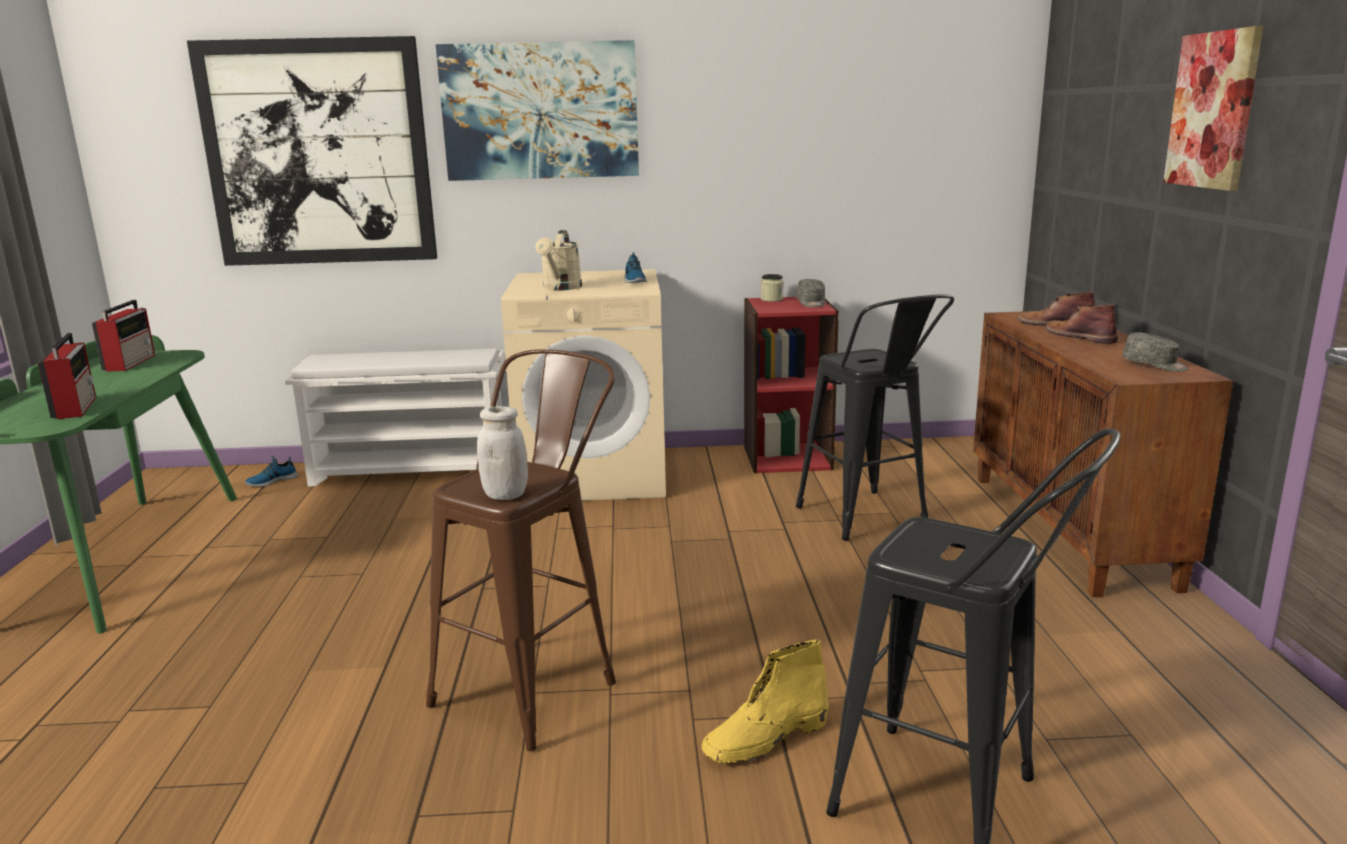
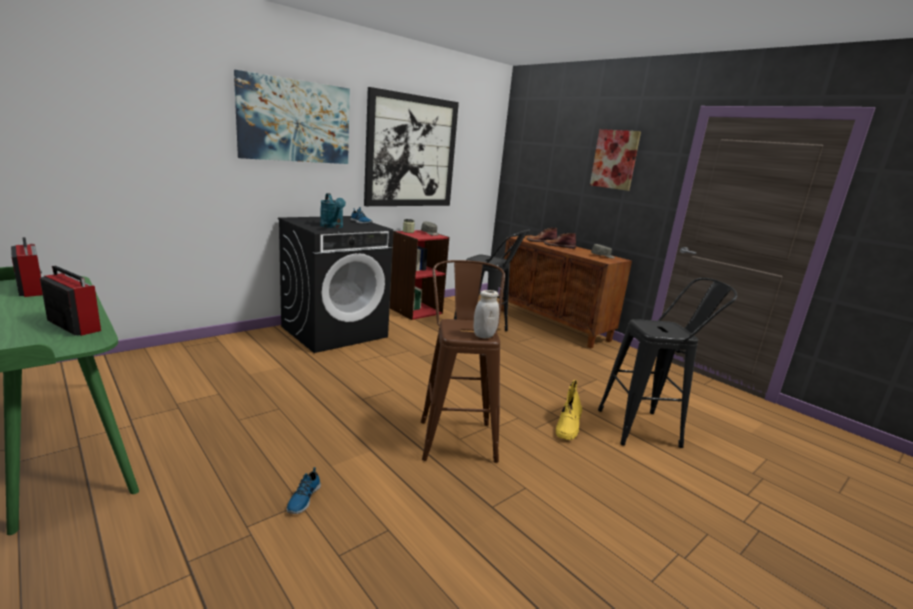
camera: 40 degrees left, 0 degrees up
(271, 481) = (112, 368): shoe -> shoe (303, 498)
(318, 154) = (142, 131): picture -> picture (411, 152)
(412, 470) = (216, 345): white shoe rack -> none
(560, 288) = (333, 227): beige watering can -> turquoise watering can
(595, 475) = (334, 331): beige washing machine -> black washing machine

